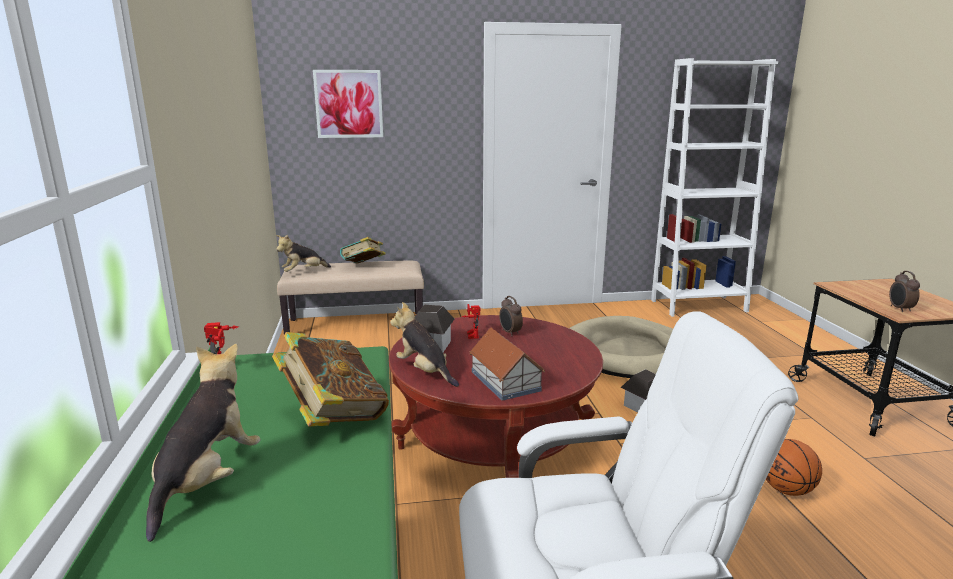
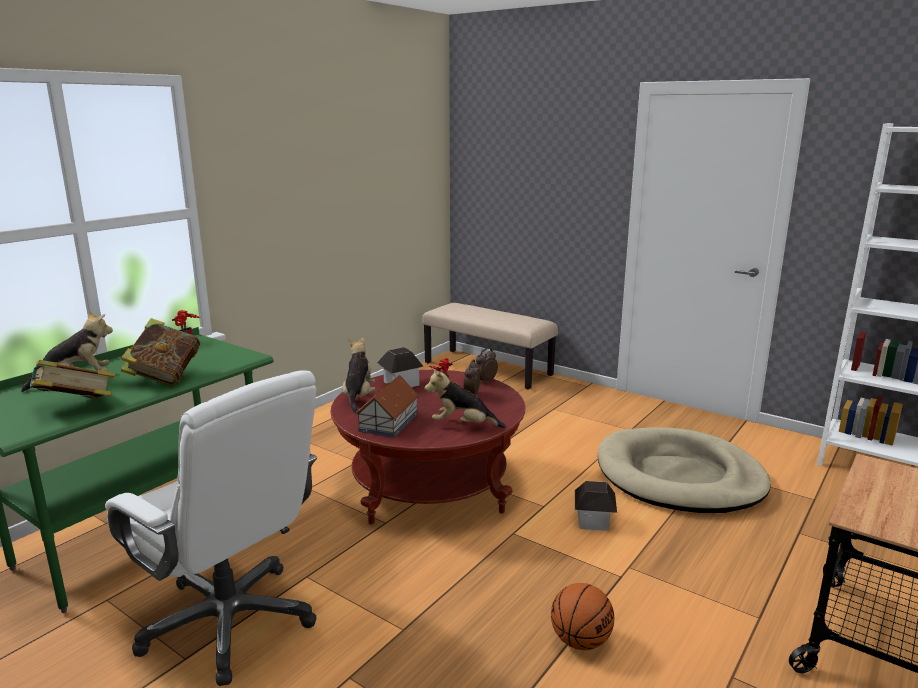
camera: 45 degrees right, 0 degrees up
(303, 272) = (447, 309): plush toy -> plush toy (463, 425)
(349, 104) = (511, 163): picture -> none
(363, 267) = (495, 316): book -> book (75, 408)
(899, 309) = (877, 515): alarm clock -> alarm clock (485, 381)

